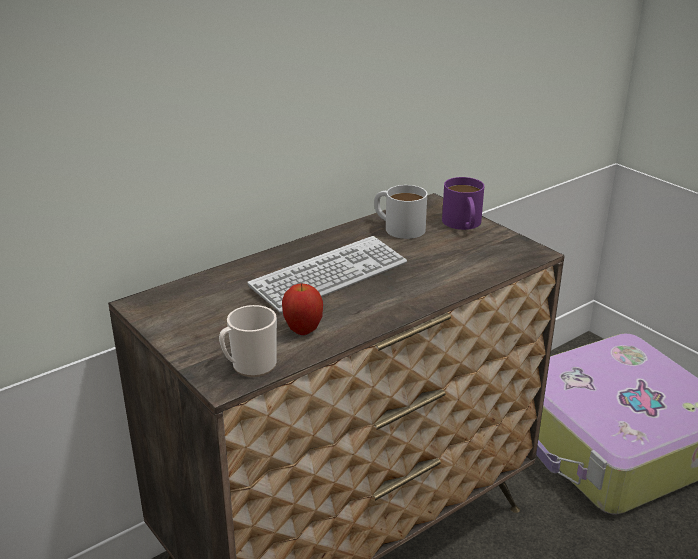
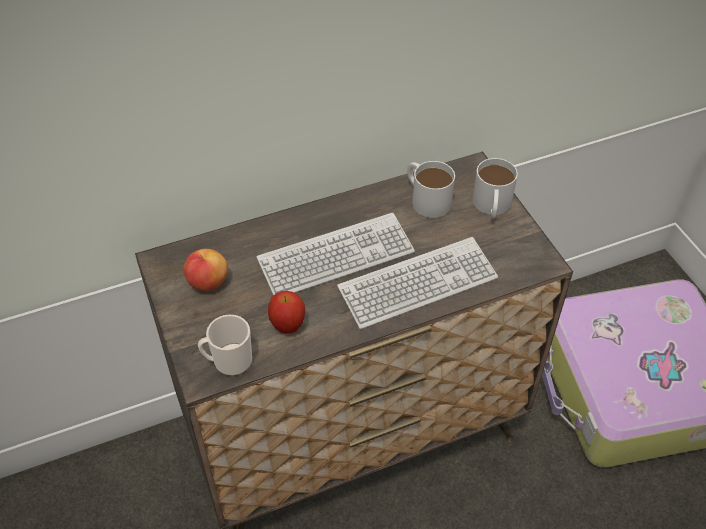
camera: 15 degrees right, 20 degrees up
(200, 312) = (208, 282): none -> apple
(422, 283) = (418, 284): none -> keyboard
(463, 224) = (491, 206): purple mug -> white mug

